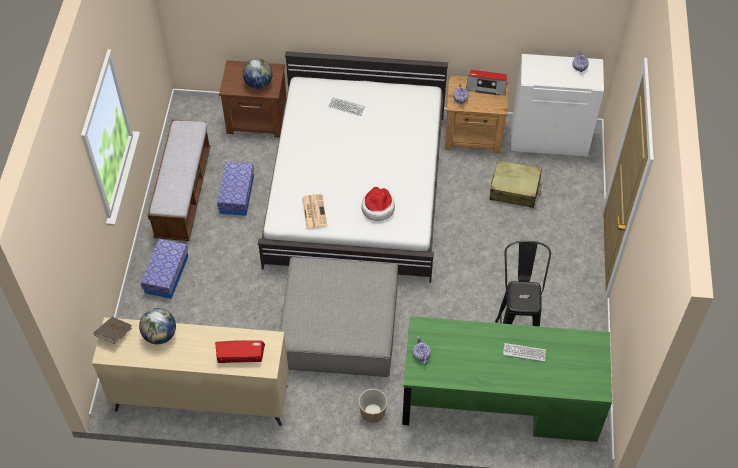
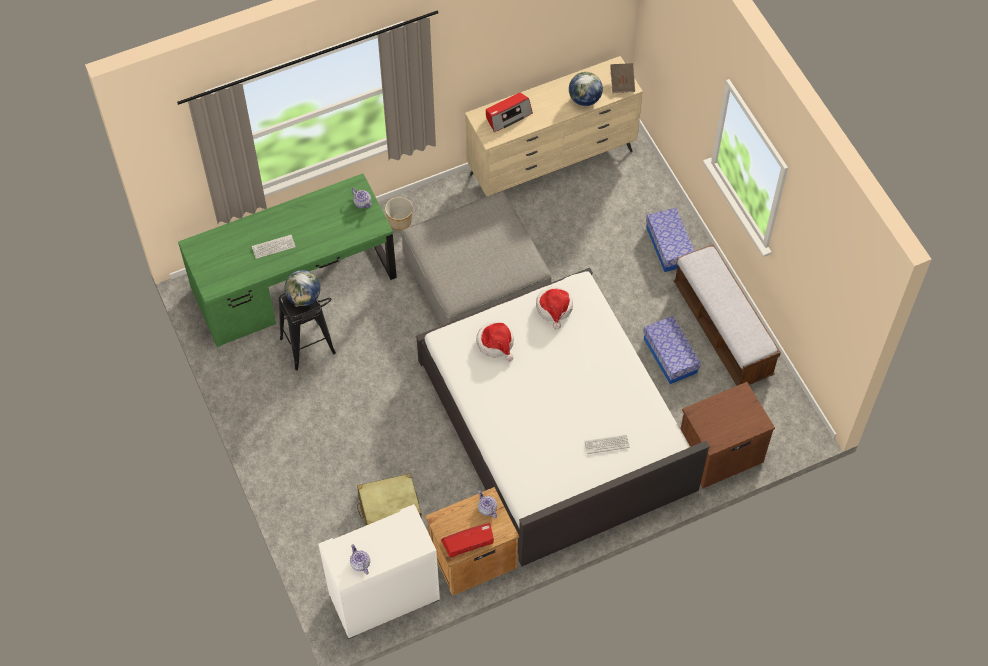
camera: 150 degrees right, 5 degrees up
(258, 83) = (716, 415): globe -> globe (304, 297)
(314, 211) = (554, 308): newspaper -> hat

